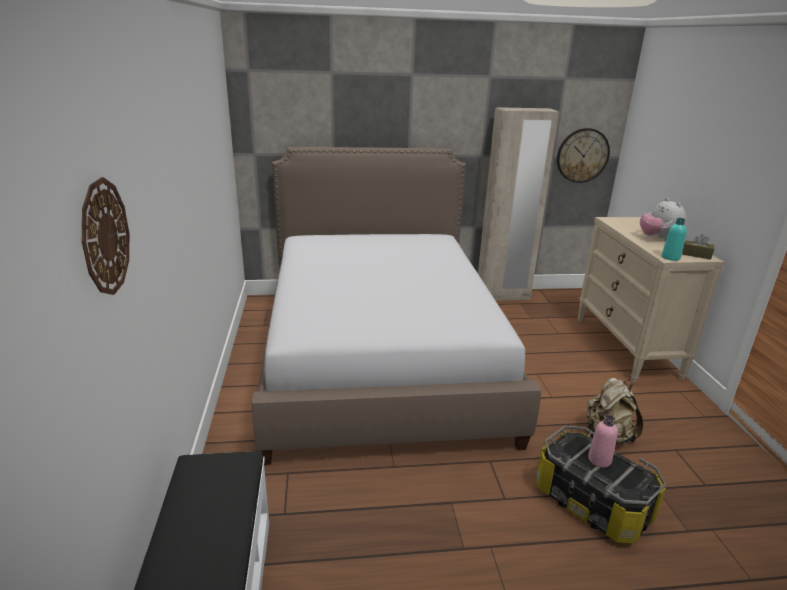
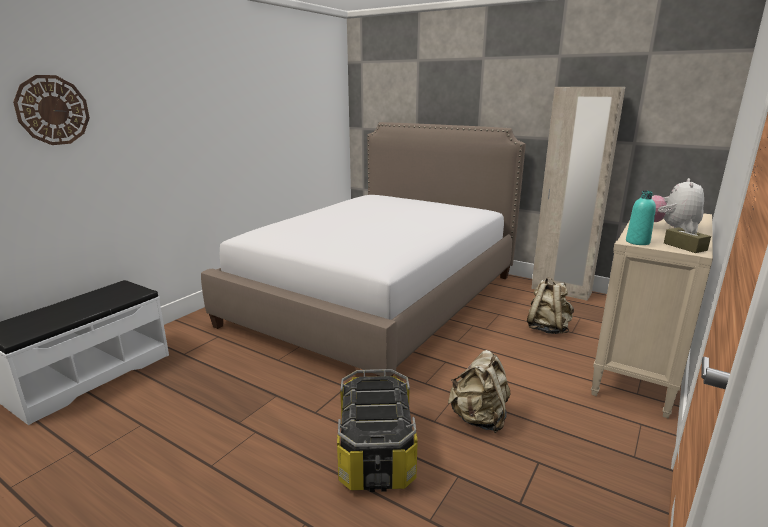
camera: 40 degrees right, 5 degrees down
(540, 336) = (547, 328): none -> beige backpack
(582, 155) = (673, 143): wall clock -> none
(599, 460) = (377, 402): pink bottle -> none

